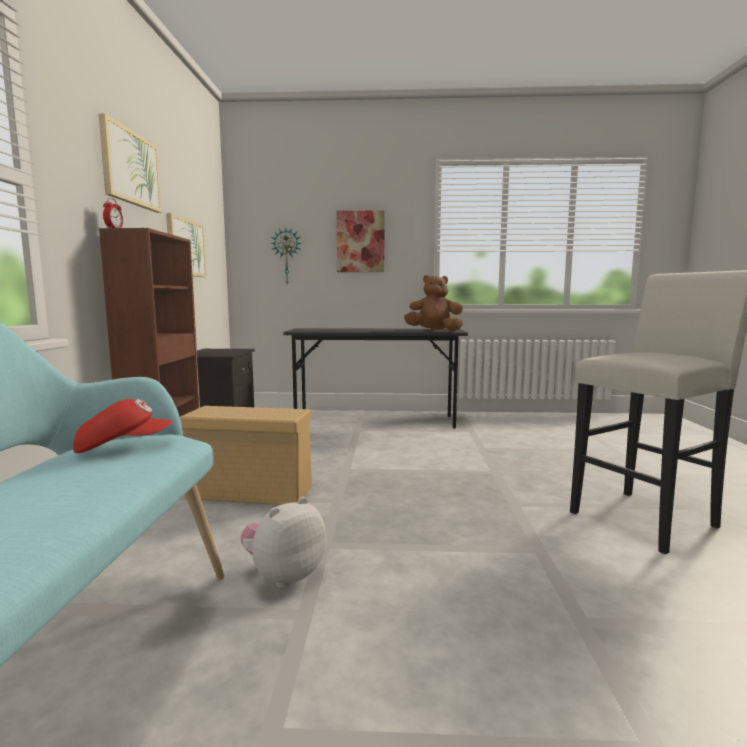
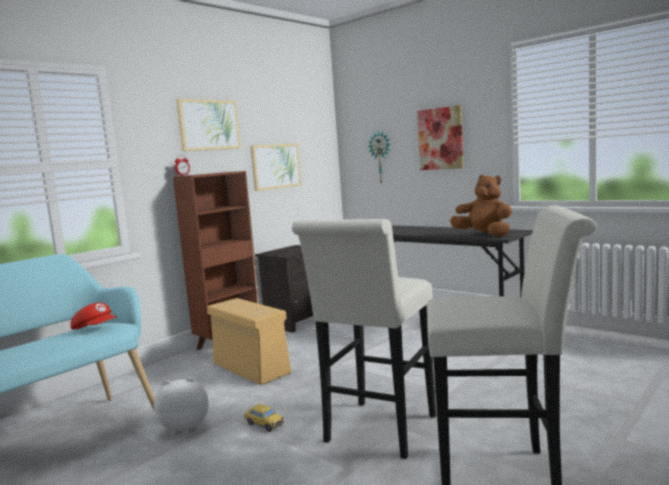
camera: 40 degrees right, 0 degrees up
(380, 541) = (264, 424): none -> toy car
(501, 515) = (377, 433): none -> white stool

